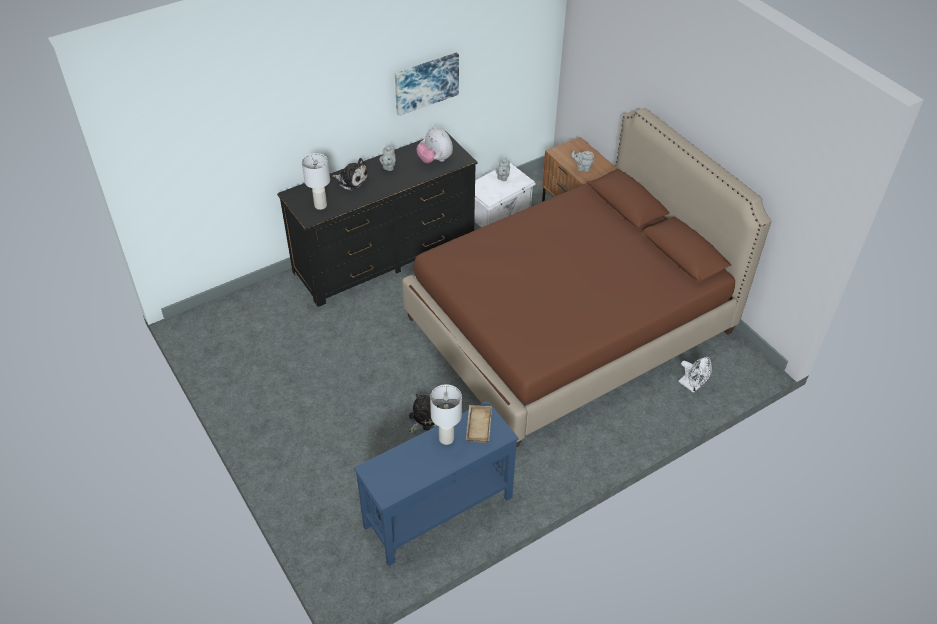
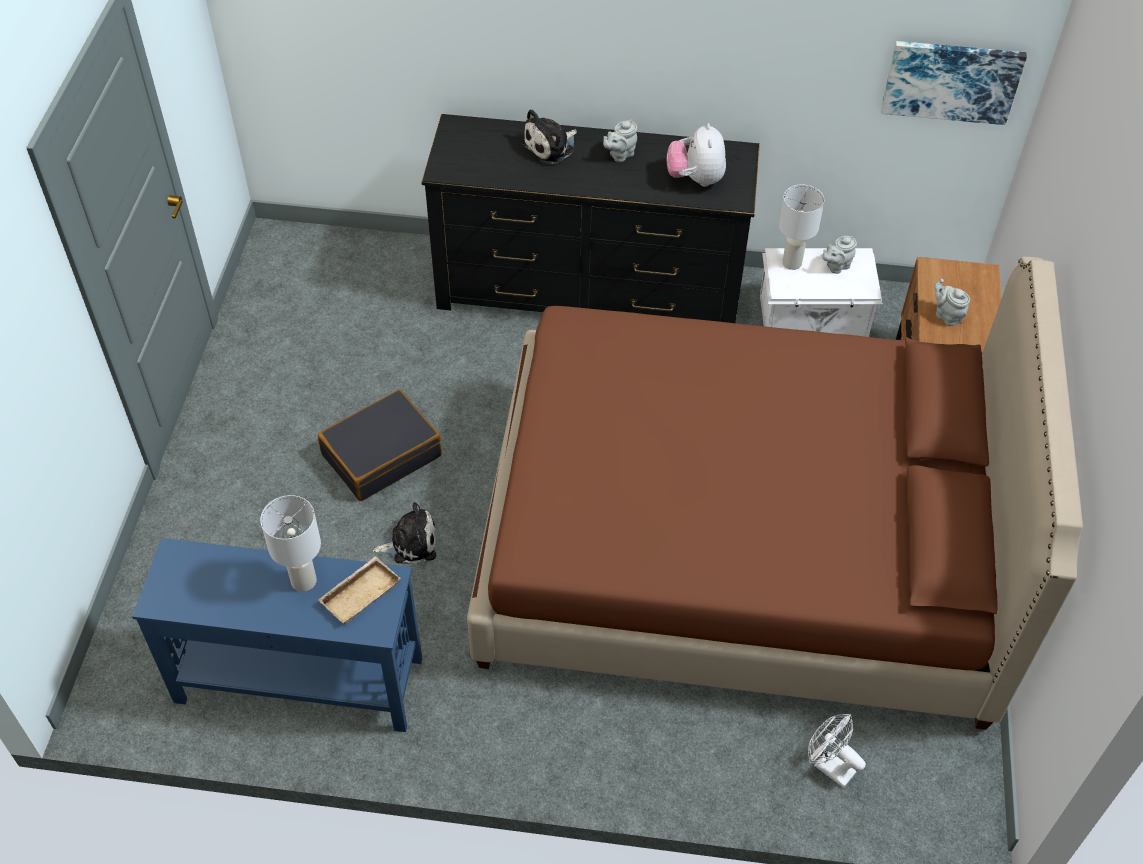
camera: 40 degrees right, 5 degrees up
(321, 205) = (474, 161): white table lamp -> white table lamp (792, 263)
(351, 180) = (551, 147): plush toy -> plush toy turned 75 degrees clockwise
(365, 389) = (381, 455): none -> black suitcase
(426, 82) = (739, 48): picture -> picture (951, 80)
(692, 386) = (828, 766): white fan -> white fan turned 135 degrees clockwise

